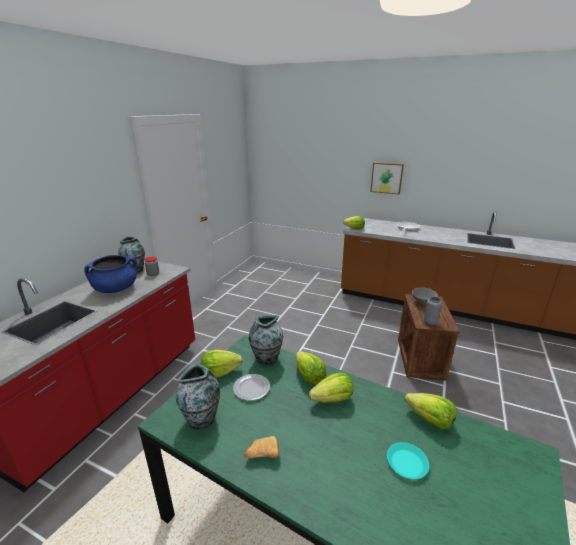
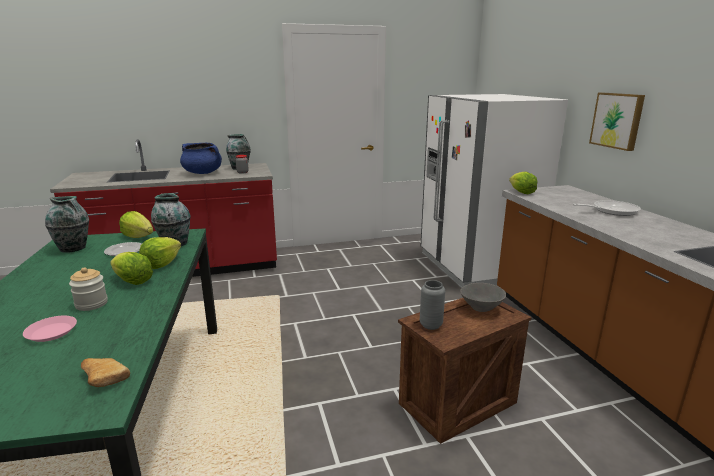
camera: 50 degrees right, 5 degrees down
(261, 454) = (41, 276): bread -> bread (103, 378)
(302, 282) = (475, 266): none -> white fridge
(364, 431) = (91, 304): none -> jar
(407, 463) = (52, 332): turquoise plate -> pink plate
(429, 420) = (130, 330): lettuce -> none

